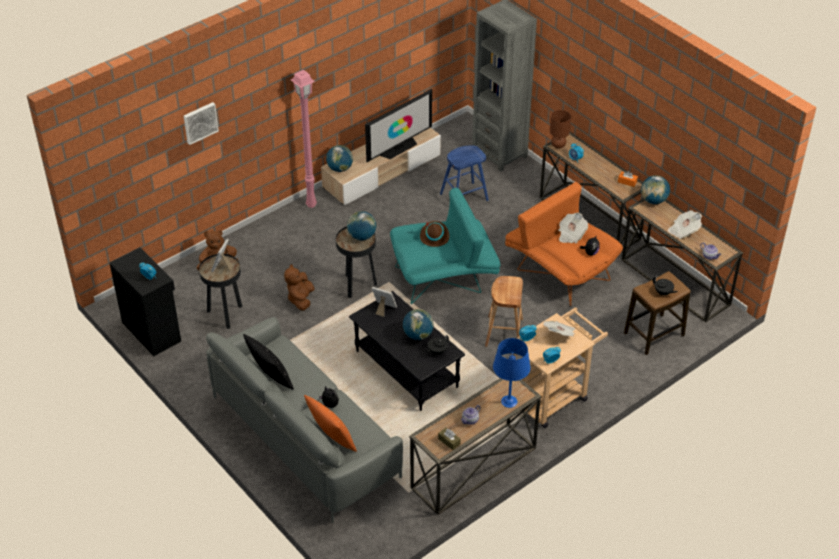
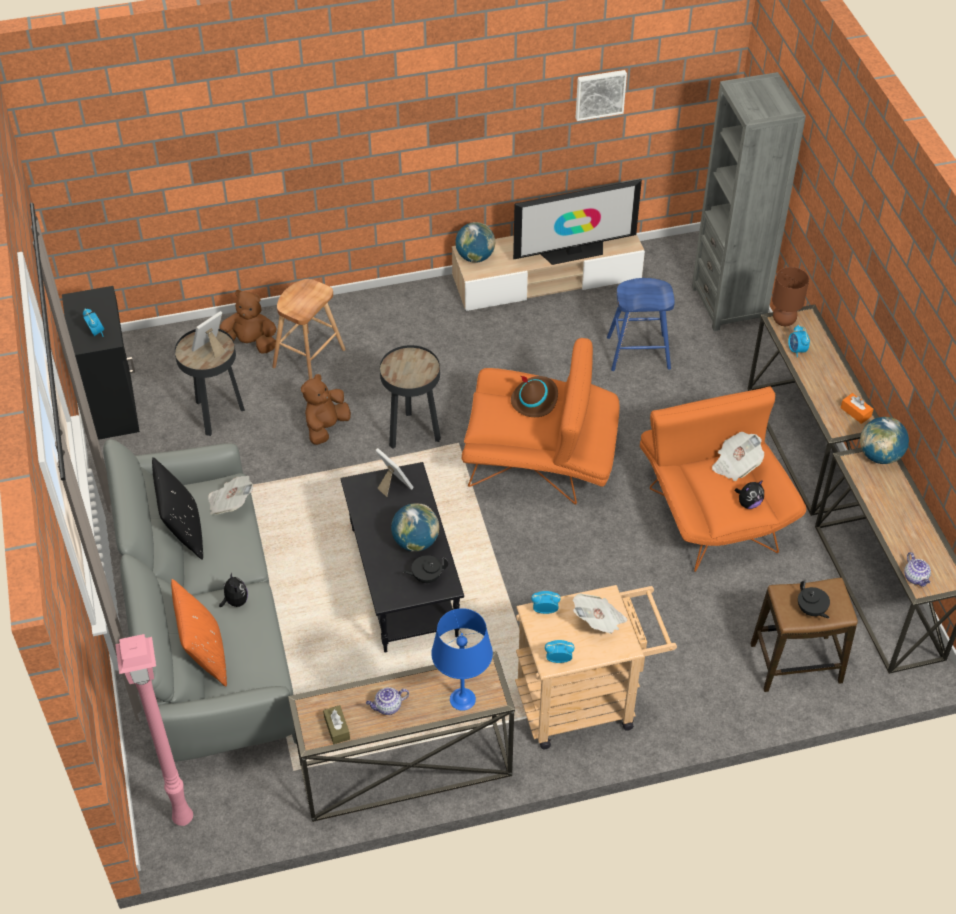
camera: 25 degrees right, 5 degrees up
(200, 122) = (246, 134): picture -> picture (600, 93)
(310, 204) = (422, 295): pink floor lamp -> pink floor lamp (181, 817)
(362, 236) = (421, 367): globe -> none
(444, 277) = (540, 462): turquoise armchair -> orange armchair
(504, 332) = (573, 577): brown stool -> brown stool (309, 358)
(683, 231) = (898, 521): newspaper -> newspaper (230, 503)

